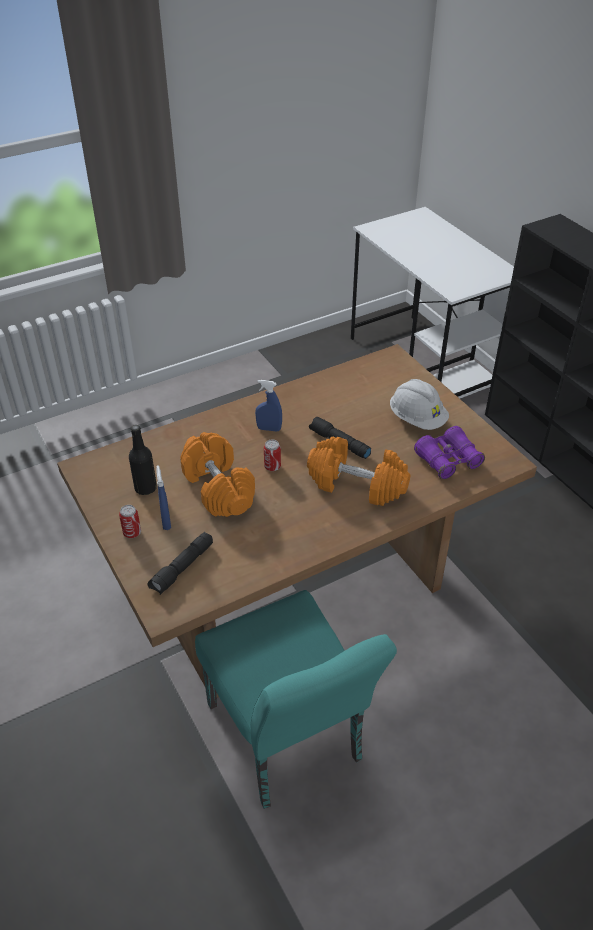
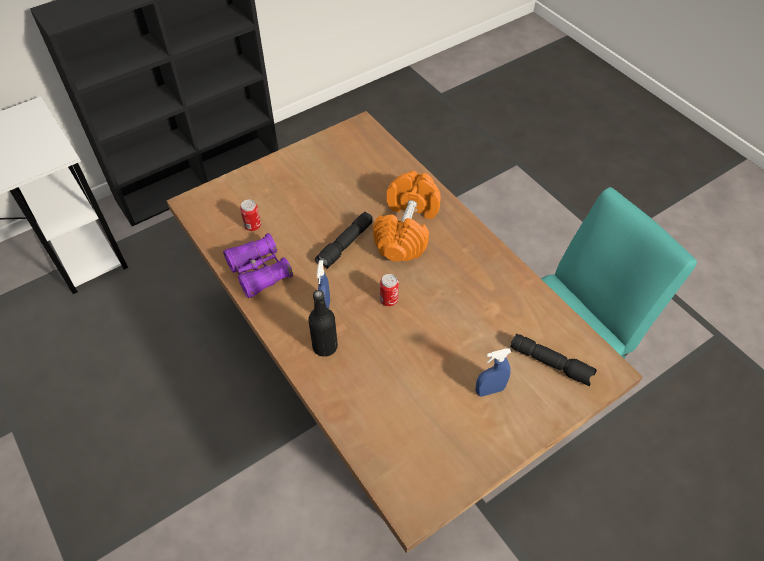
camera: 95 degrees left, 10 degrees up
(132, 533) = (514, 422): can -> can (252, 226)
(145, 488) = (440, 422): black bottle -> black bottle (325, 346)
(219, 488) = (429, 346): orange dumbbell -> none
(417, 419) = (303, 185): white hard hat -> none
(448, 460) = (364, 164): purple binoculars -> purple binoculars (259, 272)

